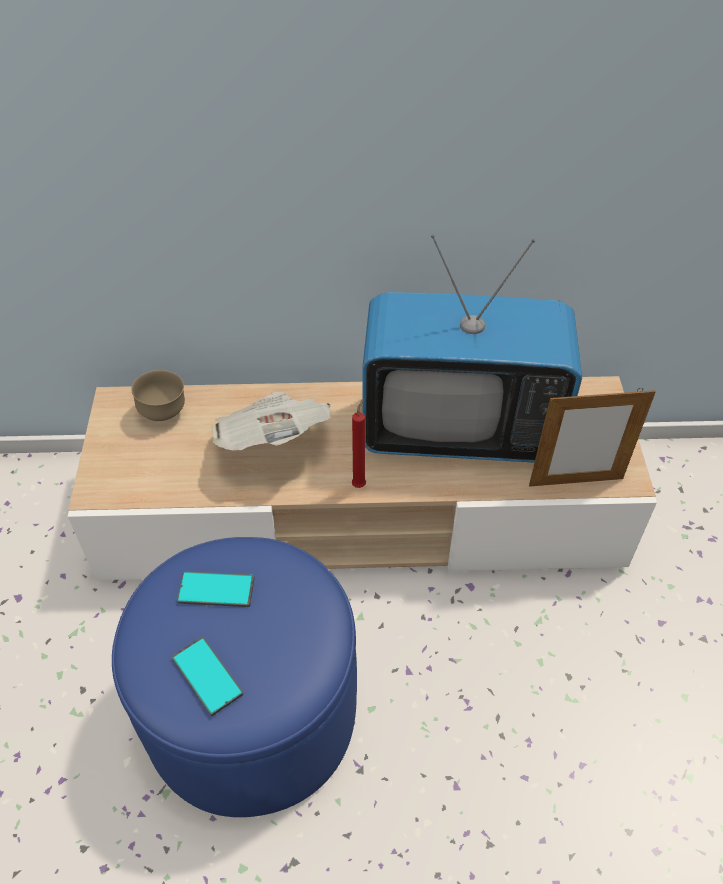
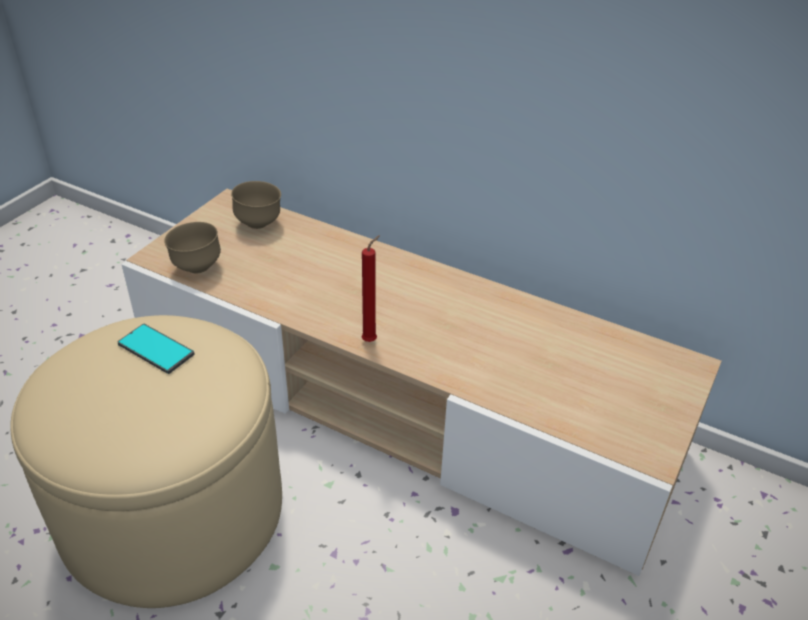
camera: 30 degrees right, 10 degrees down
(146, 486) = (196, 268): none -> brown bowl
(206, 676) = (84, 407): phone -> none
(252, 711) = (173, 511): blue ottoman -> beige ottoman
(273, 440) = (327, 277): newspaper -> none
(459, 430) = (505, 337): television -> none
(576, 482) = (590, 431): picture frame -> none

